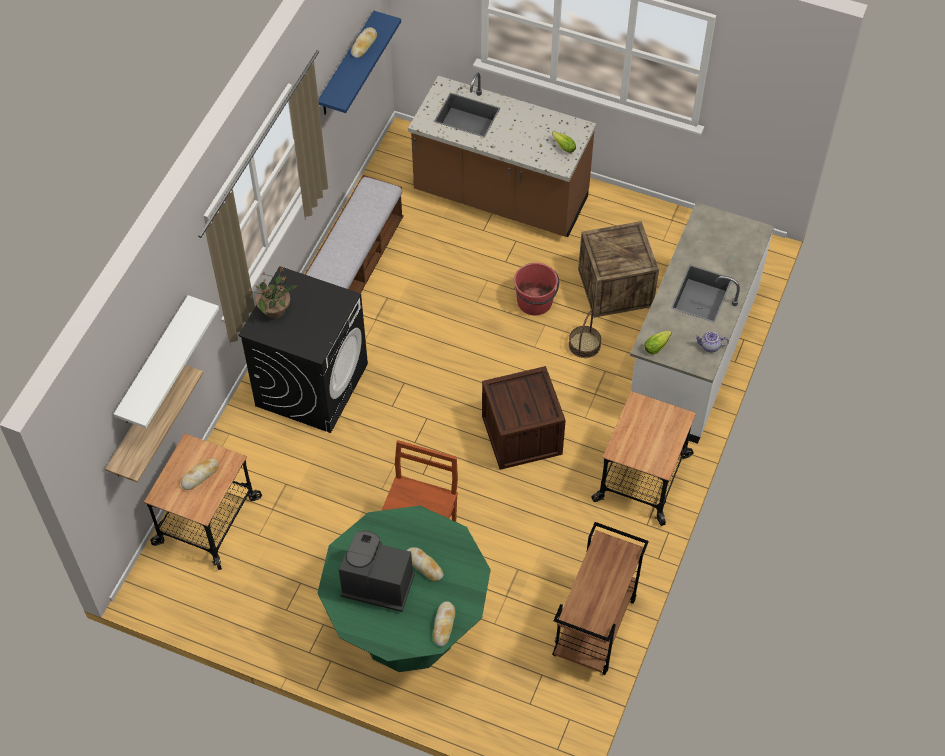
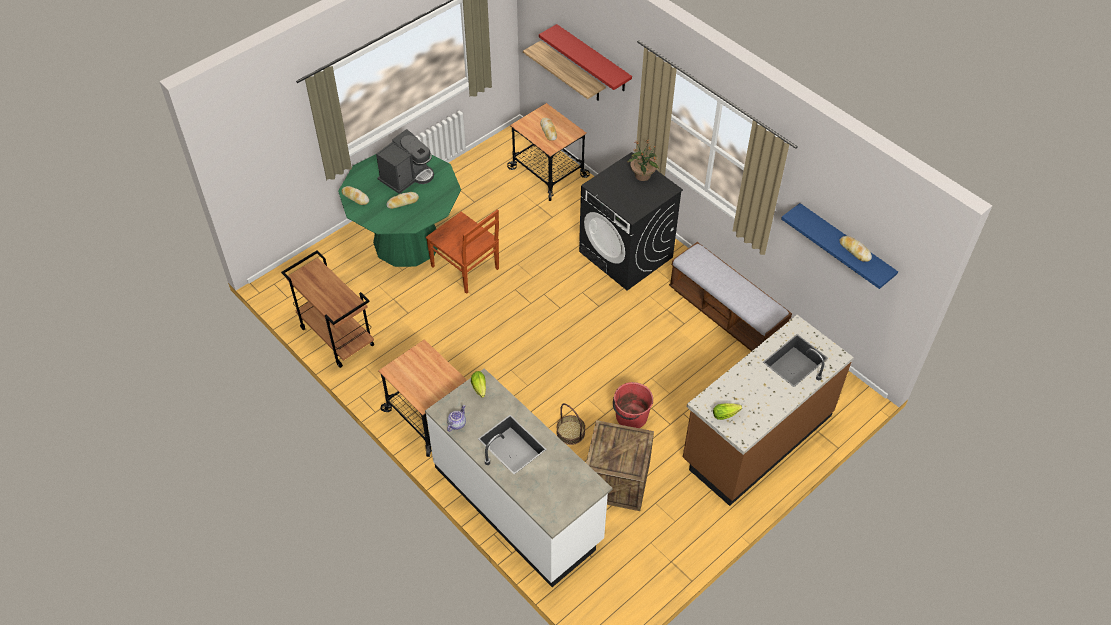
camera: 115 degrees right, 5 degrees down
(154, 362) = (593, 59): white shelf -> red shelf
(521, 435) = (512, 357): crate -> none

